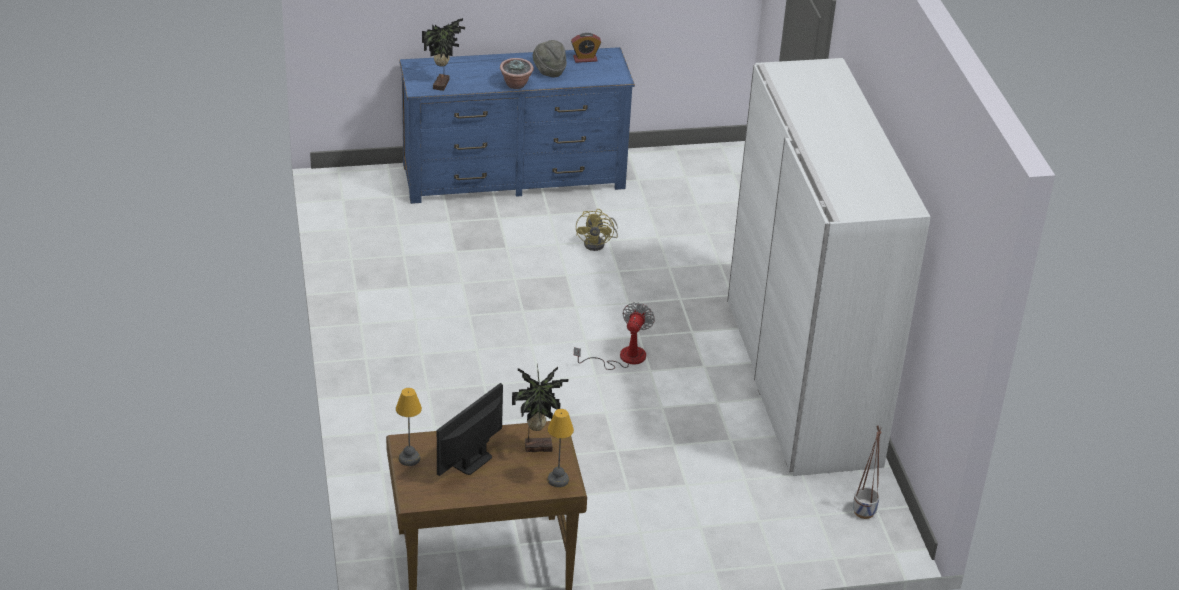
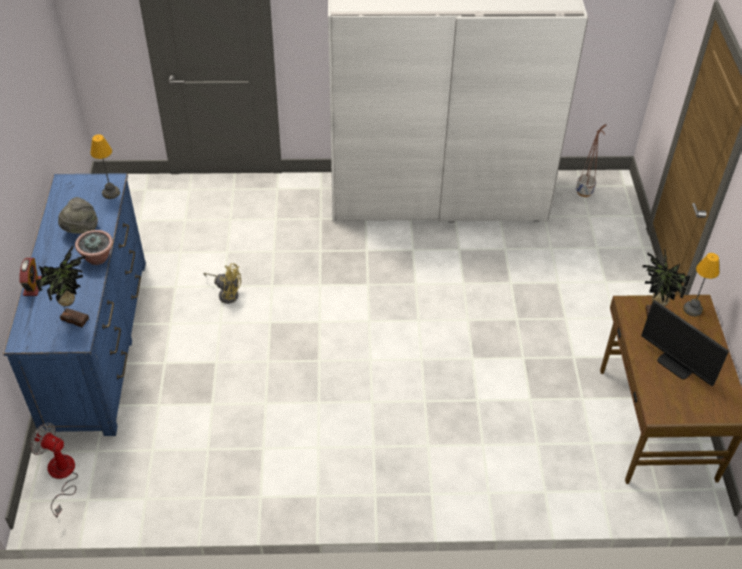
camera: 80 degrees left, 10 degrees up
(410, 459) = (679, 410): table lamp -> table lamp (111, 192)
(585, 59) = (67, 201): alarm clock -> alarm clock (32, 286)
(623, 358) = (396, 298): fan -> fan (61, 476)

